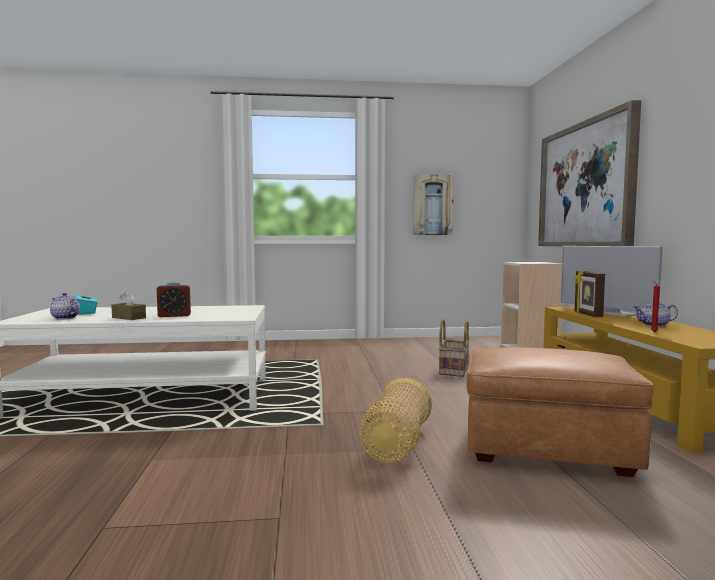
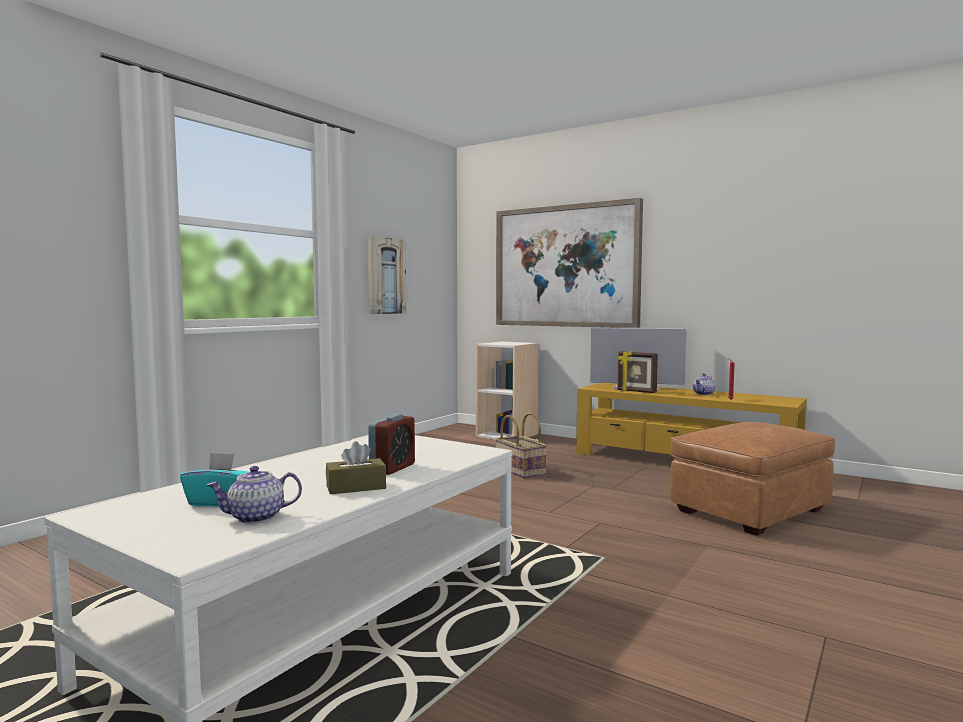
camera: 50 degrees left, 0 degrees up
(395, 446) = (697, 549): basket -> none

